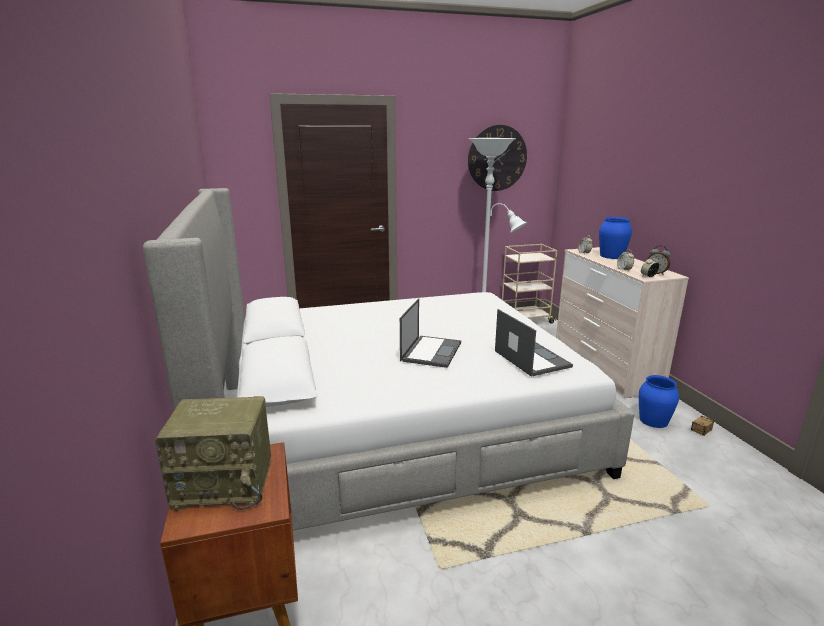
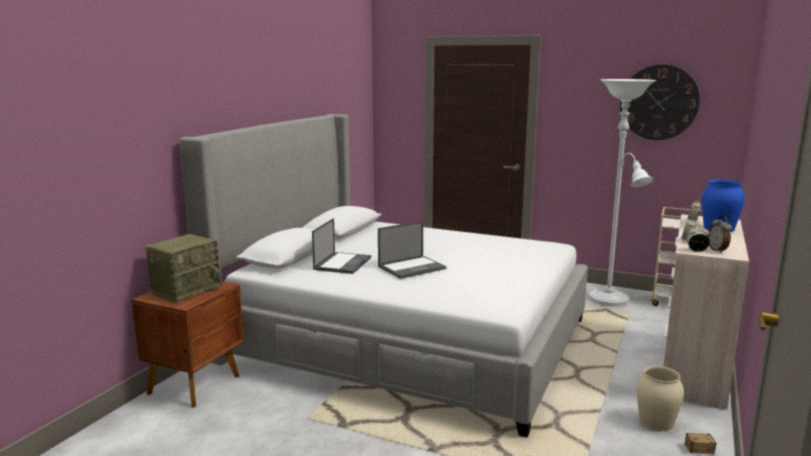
camera: 40 degrees right, 5 degrees down
(226, 483) = (186, 290): radio -> radio turned 90 degrees counterclockwise
(531, 358) = (474, 291): laptop -> laptop (343, 263)
(654, 420) = (656, 422): blue vase -> beige vase

